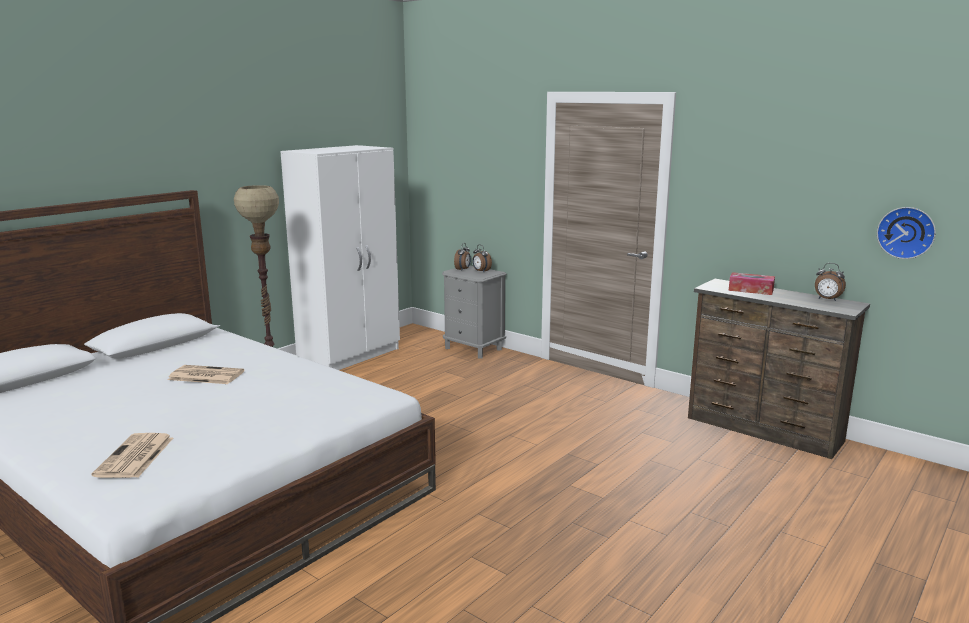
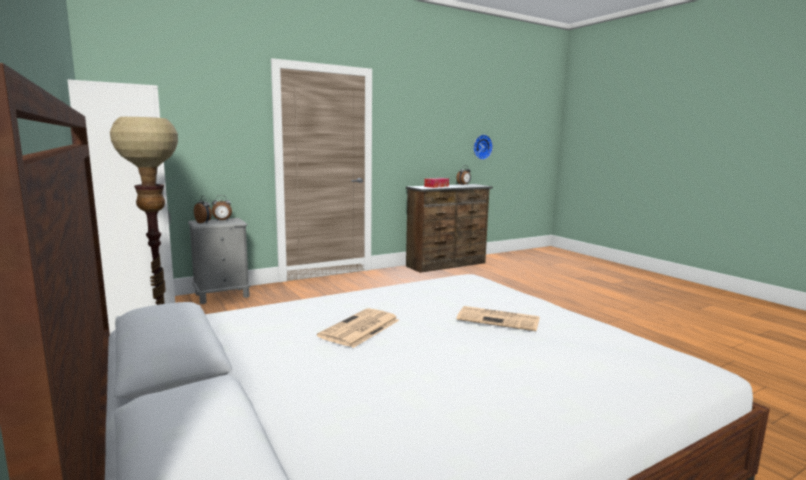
camera: 70 degrees left, 5 degrees down
(135, 457) = (600, 359): newspaper -> newspaper (499, 319)

